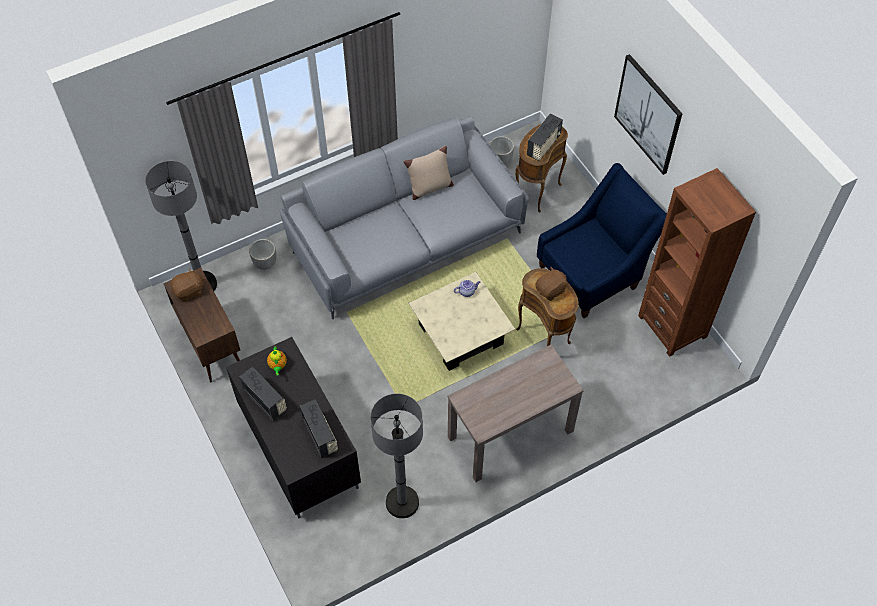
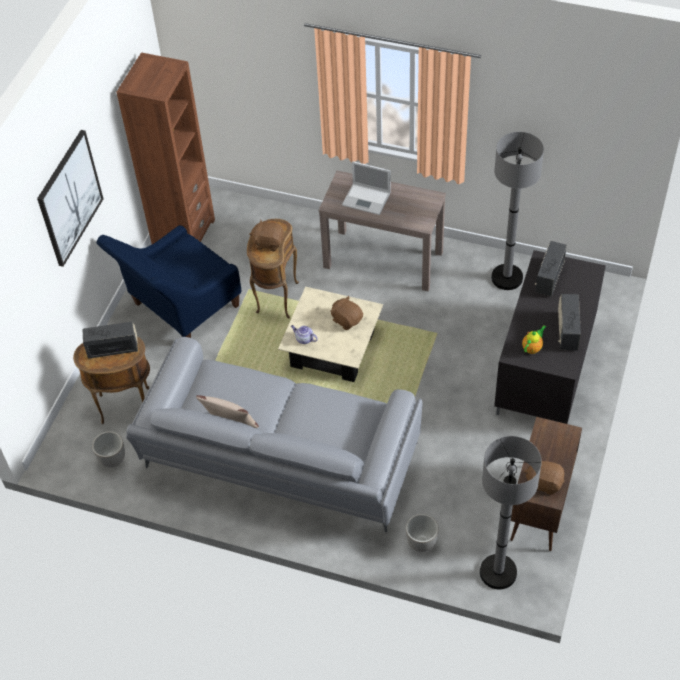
camera: 130 degrees left, 5 degrees down
(456, 329) = (347, 320): none -> brown plush toy
(528, 384) = (367, 199): none -> laptop
(593, 273) = (180, 309): blue armchair -> blue armchair turned 60 degrees counterclockwise

